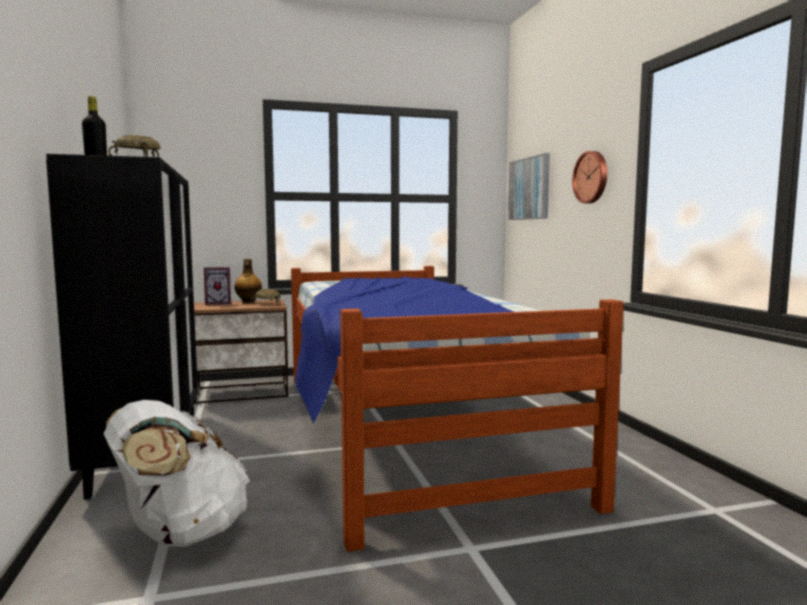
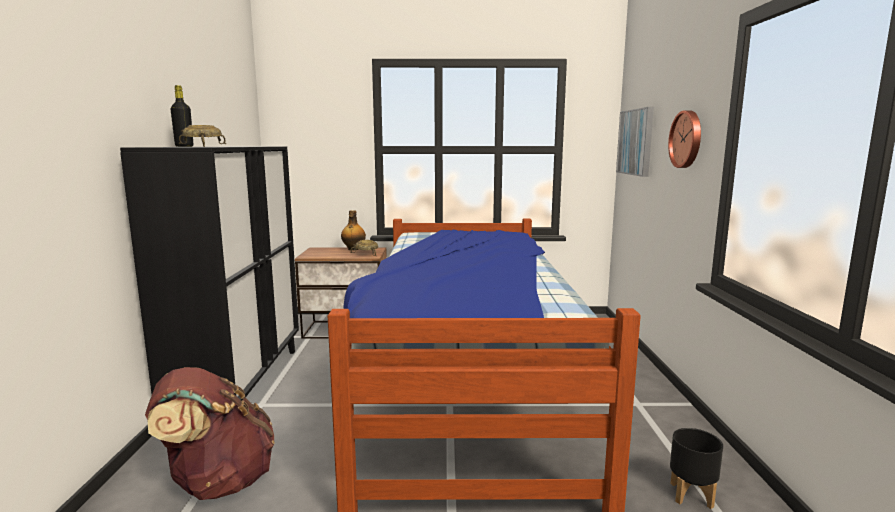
camera: 15 degrees right, 5 degrees up
(180, 534) = (217, 482): white backpack -> brown backpack
(219, 303) = (327, 250): picture frame -> none
(655, 482) = (692, 495): none -> black planter

